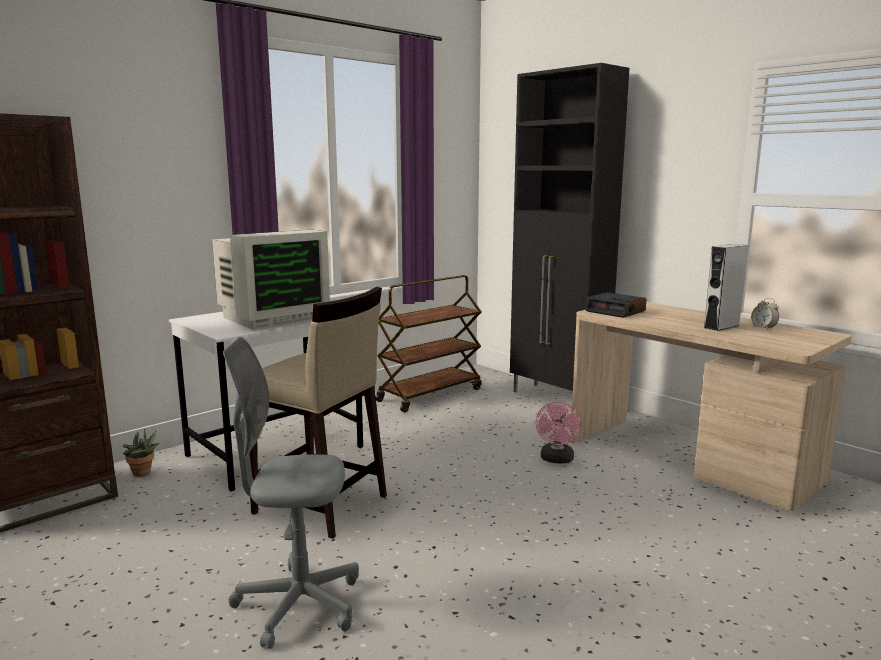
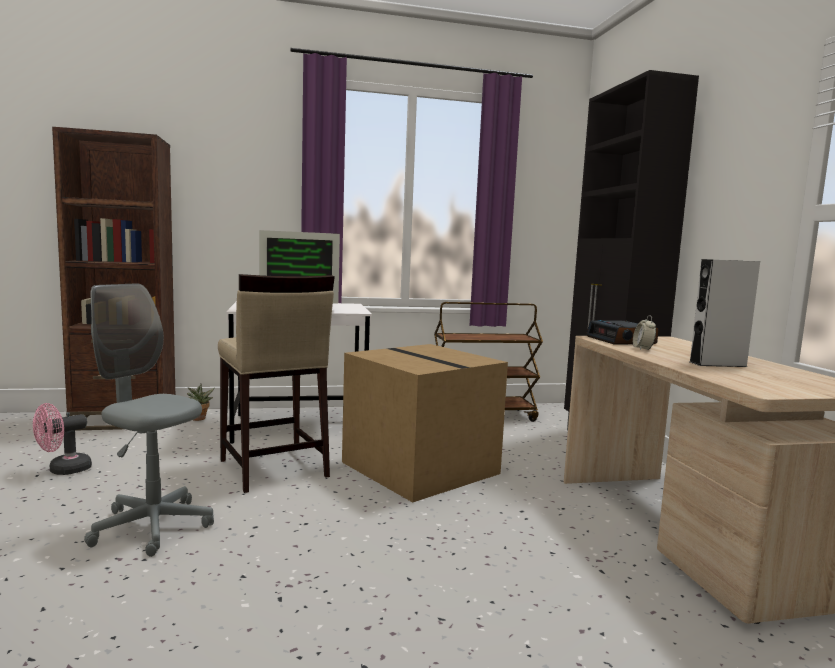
camera: 30 degrees right, 5 degrees down
(453, 462) = (422, 468): none -> cardboard box
(557, 460) = (524, 492): pink fan -> pink fan (63, 470)
(763, 328) = (776, 373): alarm clock -> alarm clock (642, 349)

